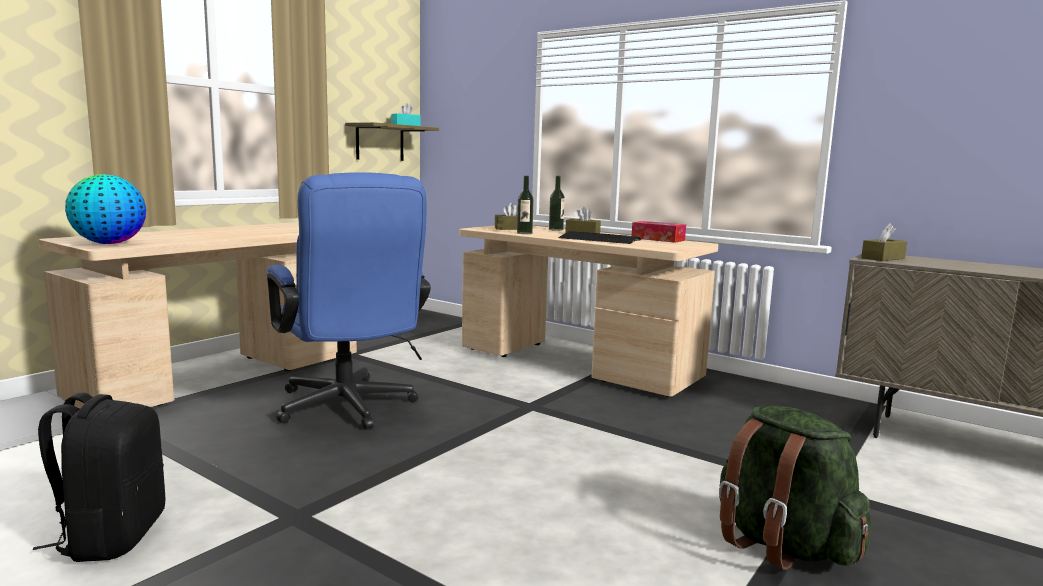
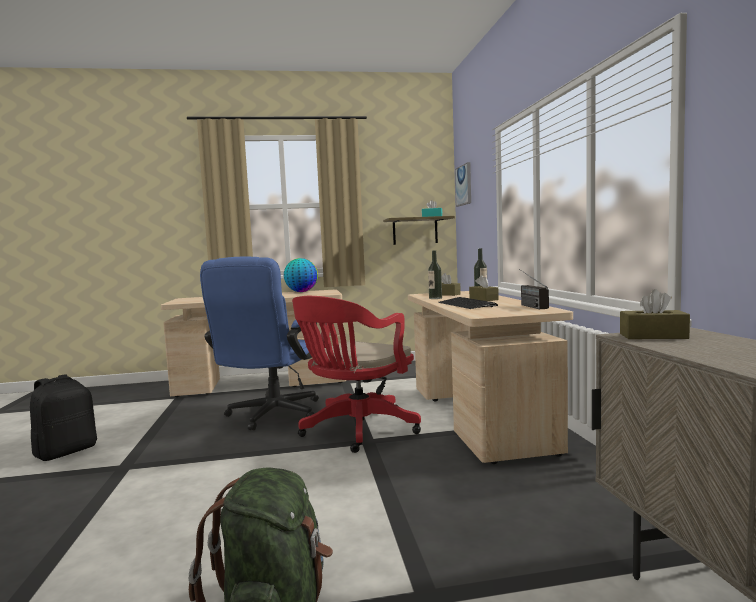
camera: 45 degrees right, 5 degrees down
(109, 244) = (184, 301): globe -> globe (301, 292)
(450, 90) = (464, 185): none -> picture
(494, 400) = (356, 430): none -> red office chair
(658, 239) = (528, 305): tissue box -> radio

